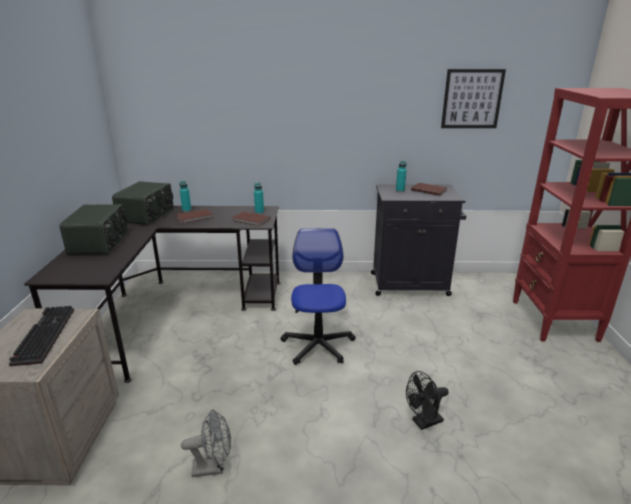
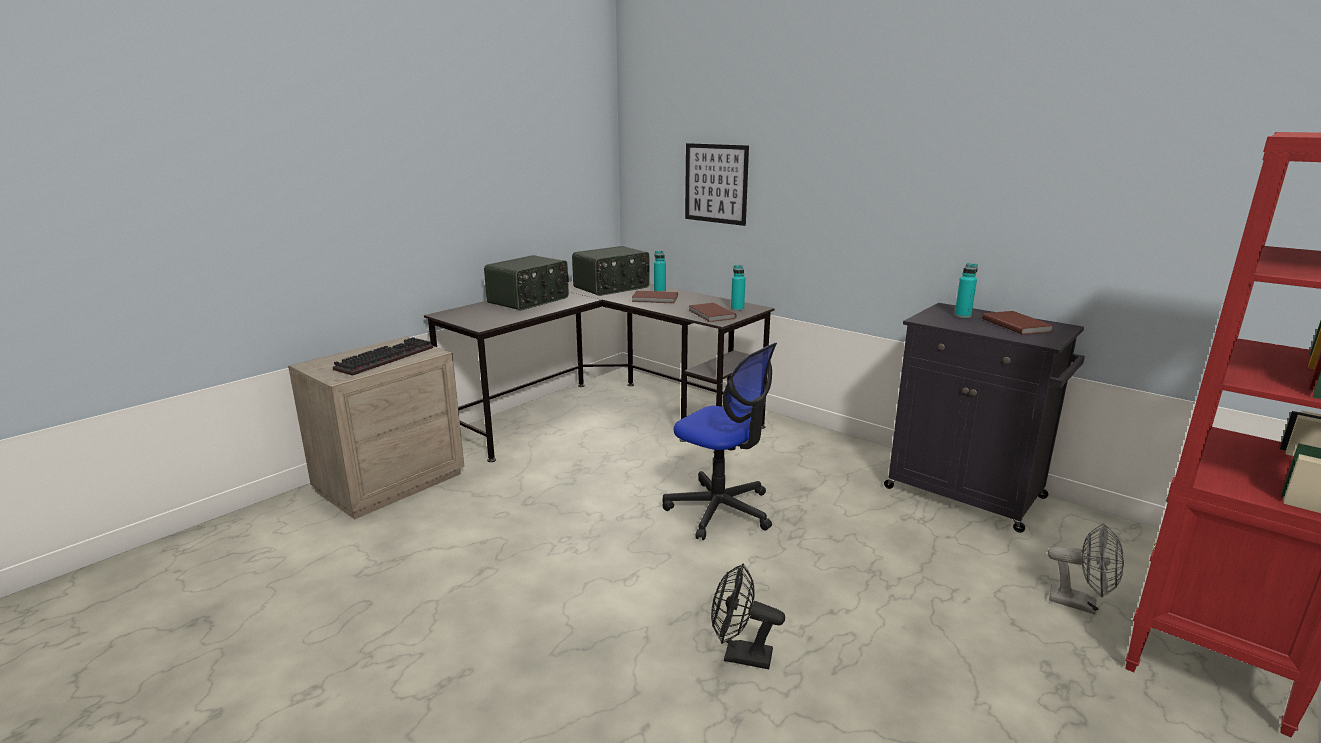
camera: 40 degrees right, 5 degrees down
(213, 467) = (464, 567): grey fan -> grey fan (1080, 604)
(318, 345) = (720, 510): office chair -> office chair turned 90 degrees clockwise
(472, 99) = (1145, 163): picture -> picture (716, 183)

